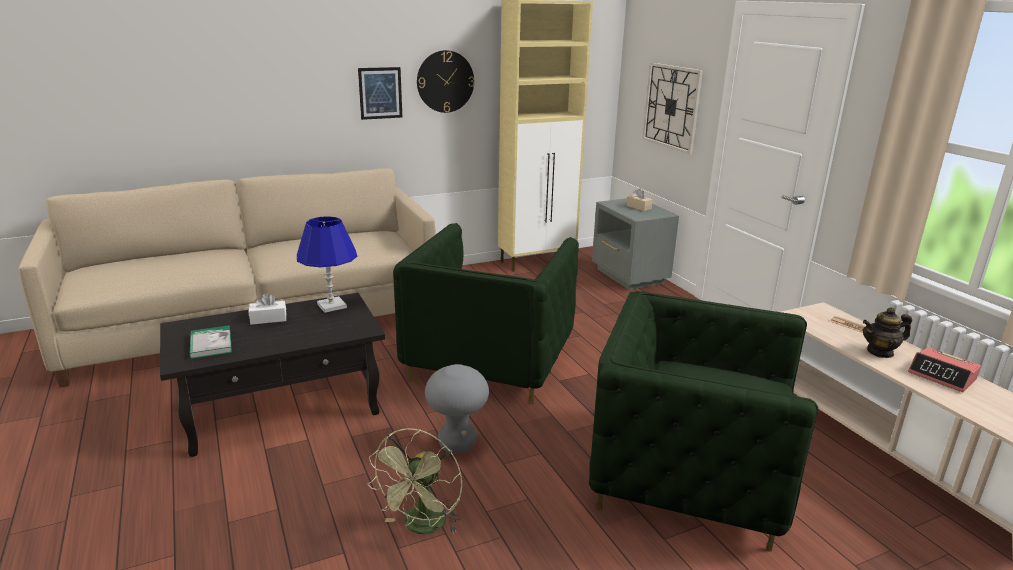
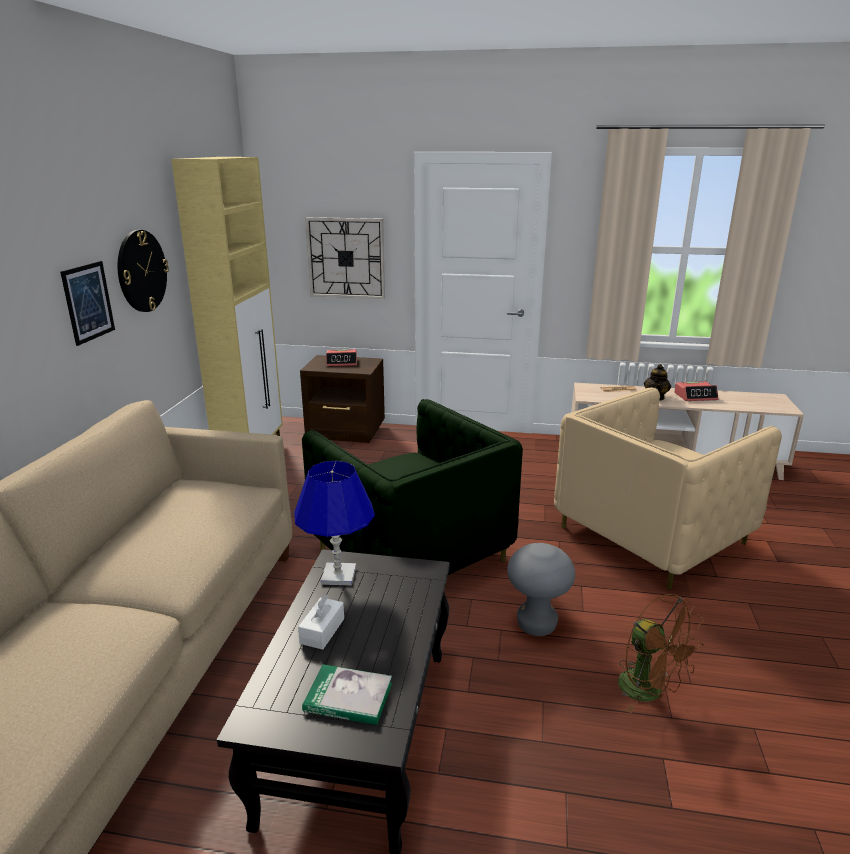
camera: 55 degrees left, 0 degrees up
(422, 527) = (649, 692): green fan -> brown fan
(629, 276) = (346, 432): grey nightstand -> brown nightstand
(638, 207) = (342, 362): beige tissue box -> alarm clock
(689, 475) = (651, 535): green armchair -> beige armchair

